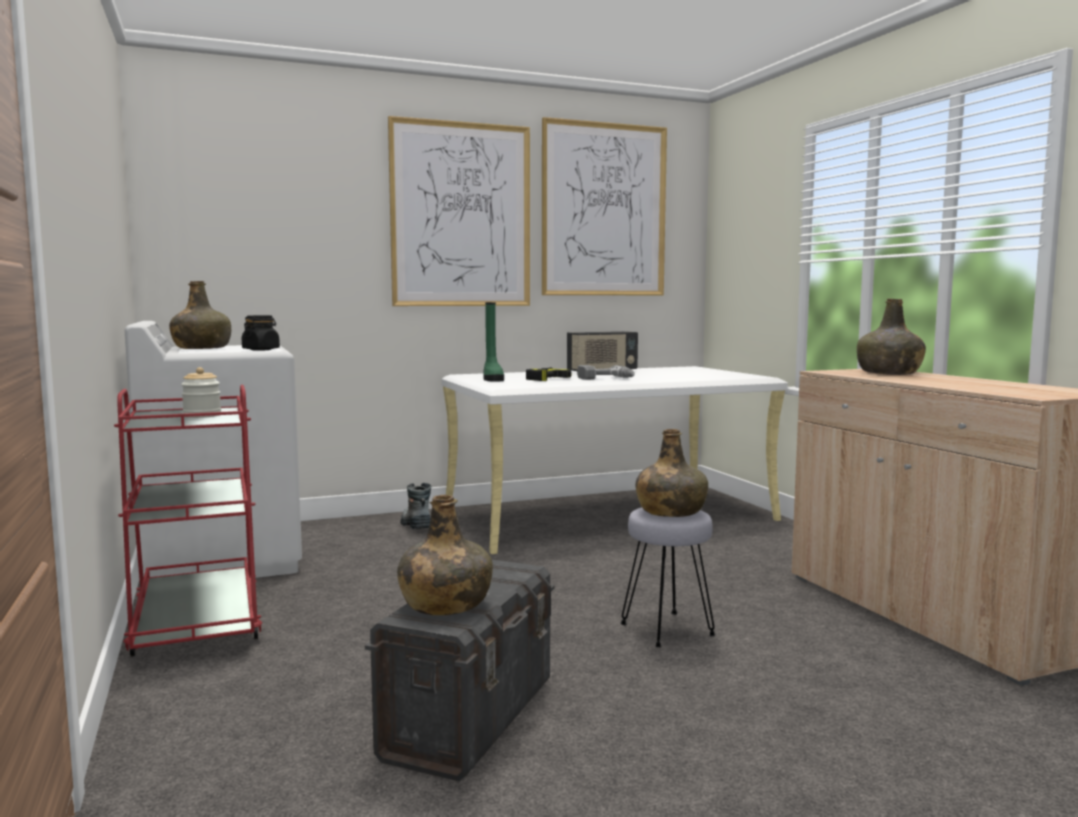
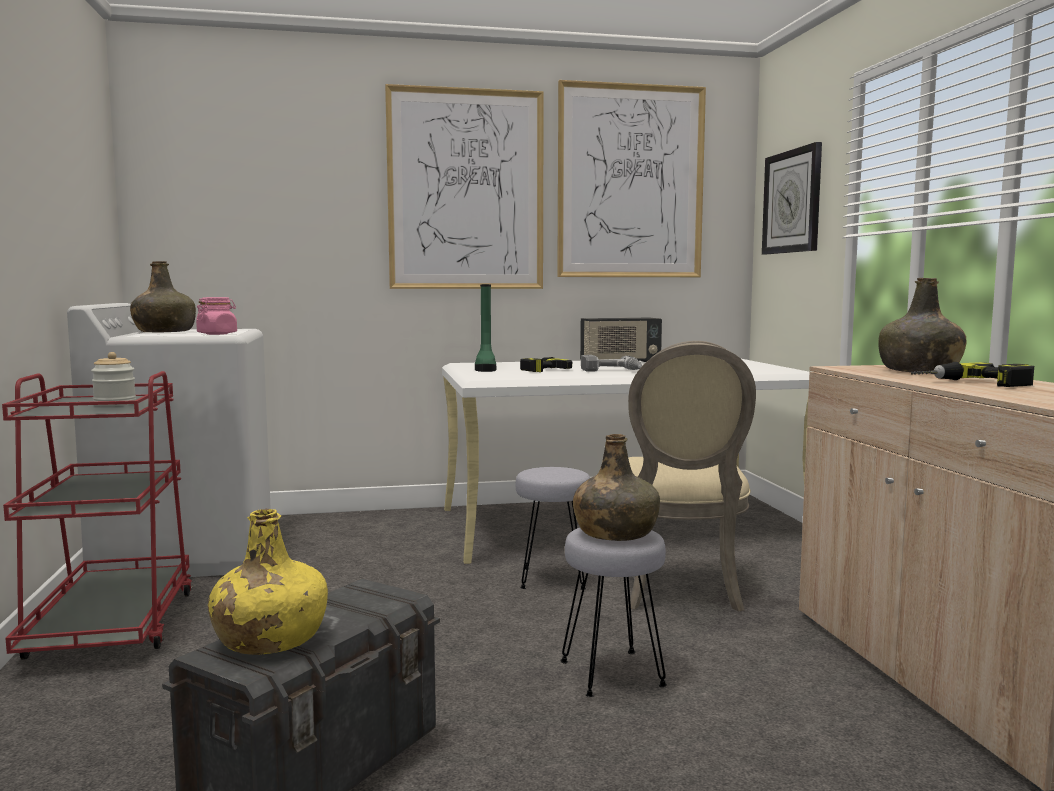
camera: 10 degrees right, 0 degrees up
(261, 349) = (217, 334): black jar -> pink jar
(416, 526) = (404, 526): boot -> none
(444, 604) = (270, 639): green bottle -> yellow bottle
(576, 562) = (552, 579): none -> grey stool
(685, 563) = (678, 588): none -> beige chair
(746, 230) = (792, 202): none -> wall clock
(941, 381) = (971, 383): none -> power drill

